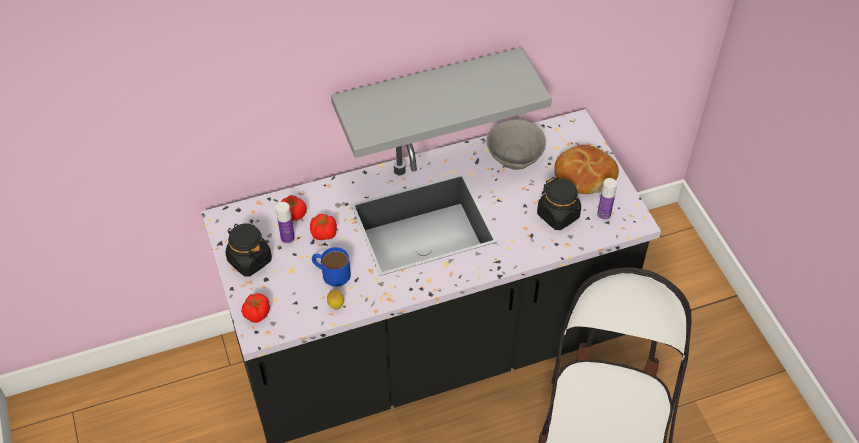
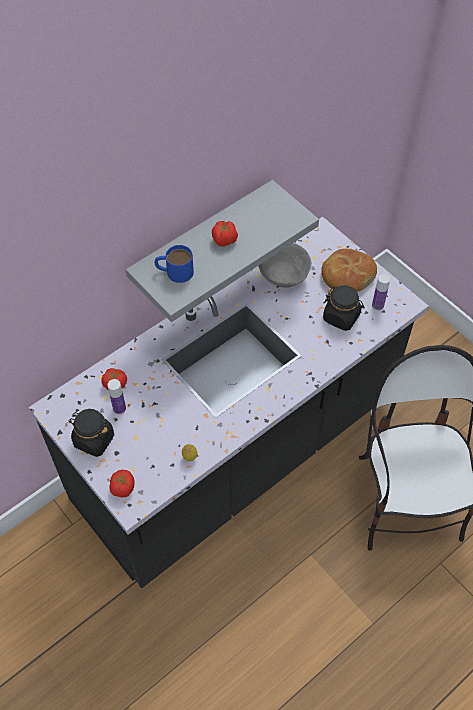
camera: 20 degrees left, 5 degrees up
(324, 234) = (150, 394): tomato -> tomato (225, 240)
(331, 273) = (172, 428): blue mug -> blue mug (174, 272)

